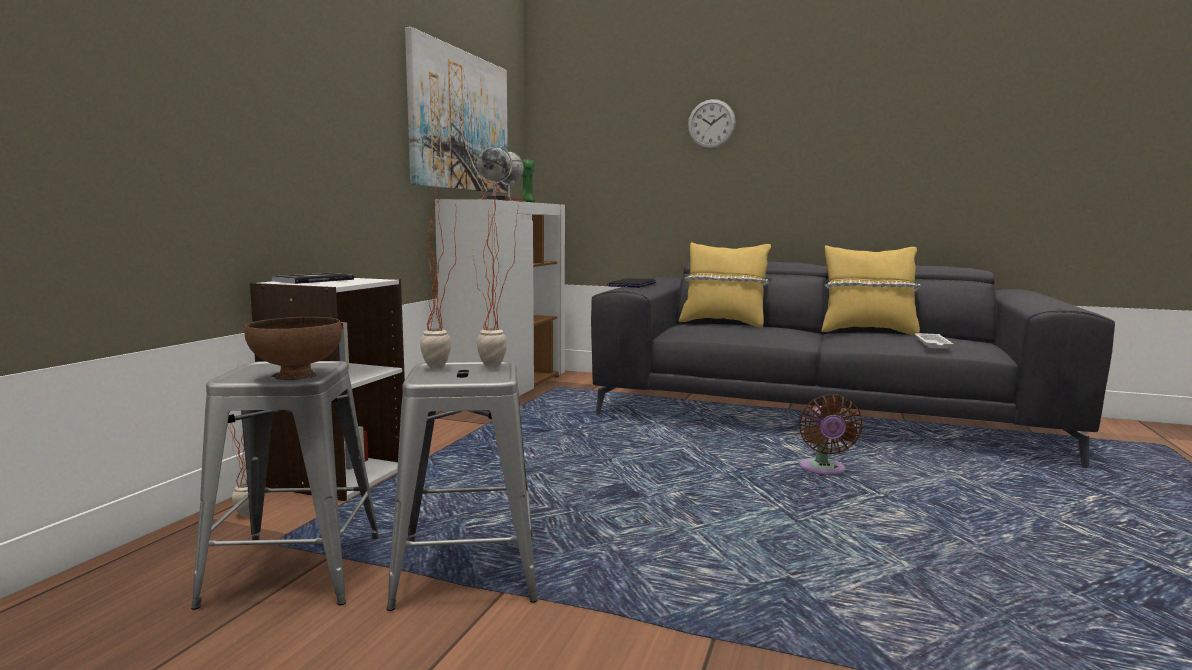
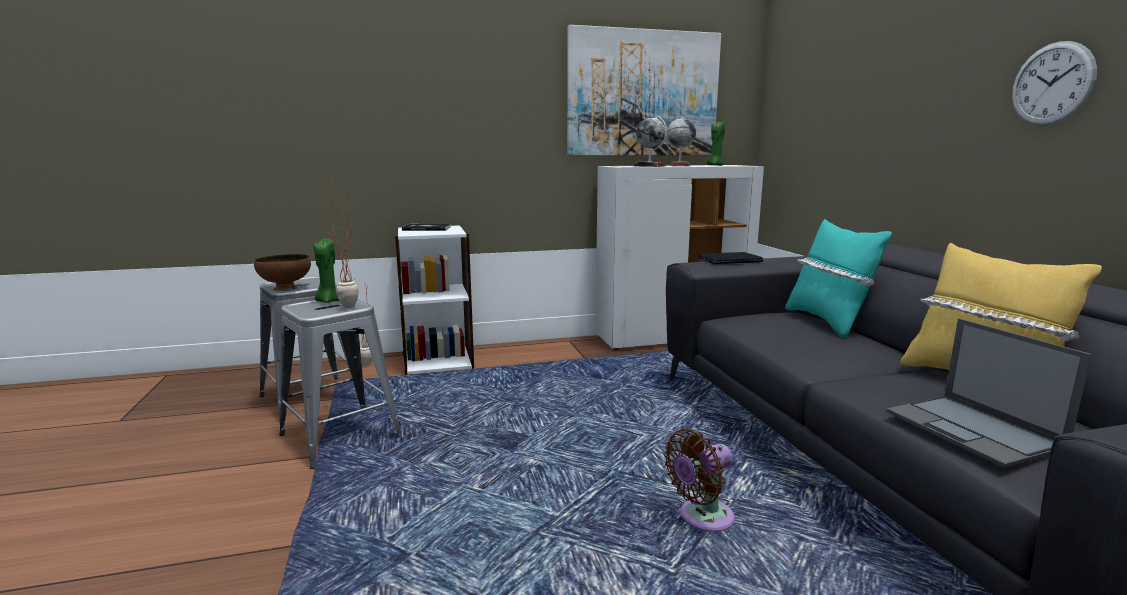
camera: 55 degrees right, 5 degrees up
(439, 369) = (328, 301): potted plant -> green candle
(711, 124) = (915, 64): wall clock -> wall clock (1052, 84)
(723, 323) = (827, 322): yellow pillow -> turquoise pillow
(933, 344) = (974, 430): white tray -> laptop

